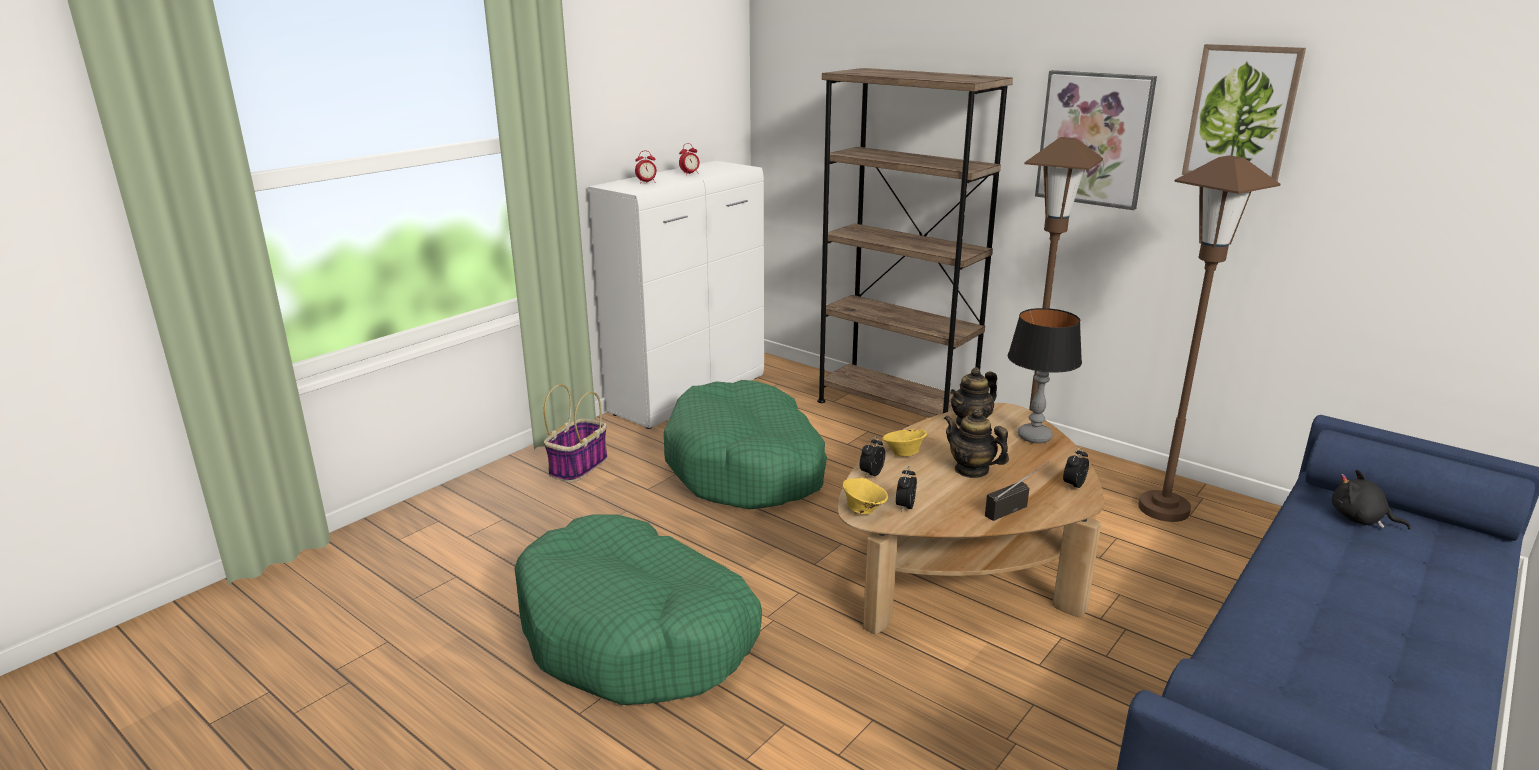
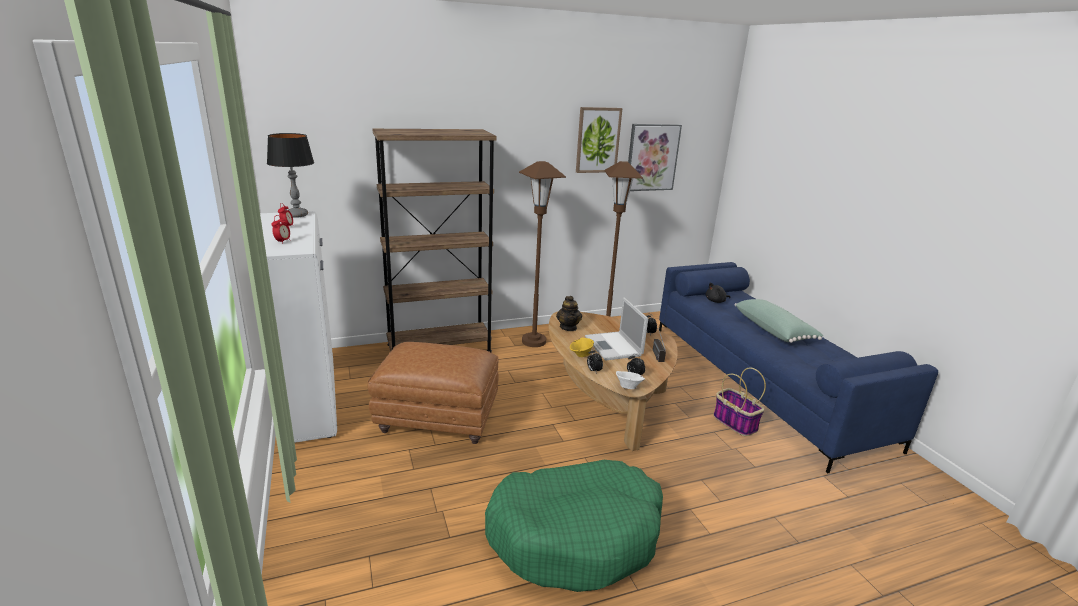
camera: 60 degrees left, 0 degrees up
(579, 466) = (340, 489): basket -> basket (734, 422)
(746, 467) = (436, 420): green dog bed -> brown ottoman
(863, 510) = (628, 387): yellow bowl -> white bowl
(971, 470) = (614, 346): teapot -> laptop
(1034, 437) = (597, 321): table lamp -> table lamp (297, 215)
(1094, 139) = (530, 160): picture -> picture (652, 157)
(1364, 614) = (774, 330): none -> green pillow

